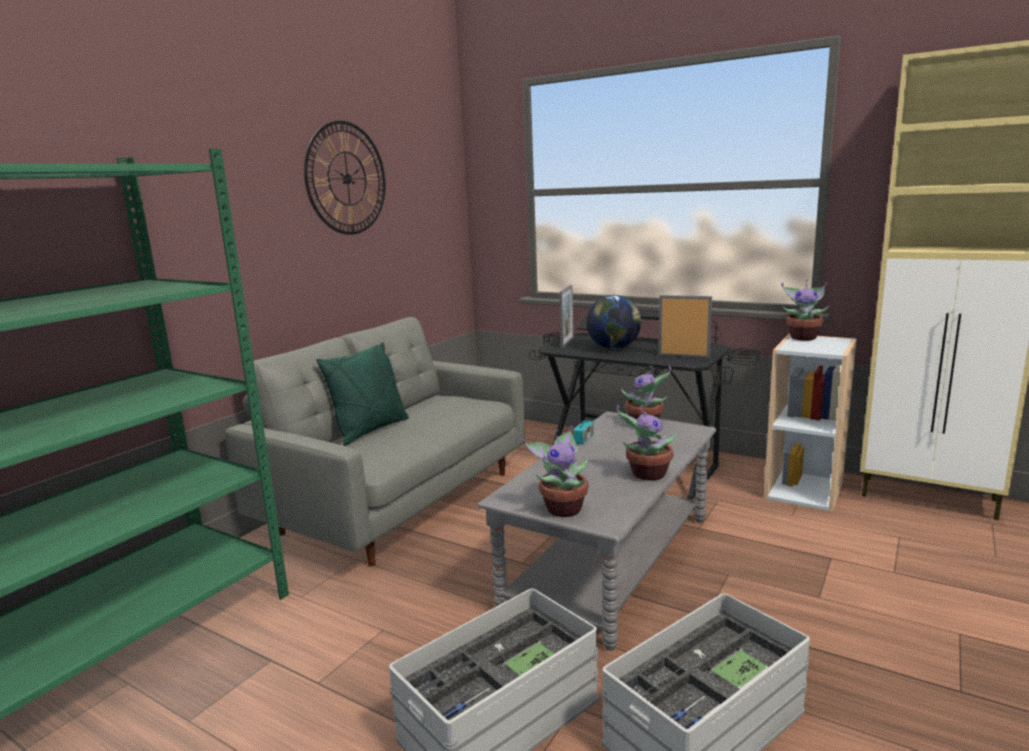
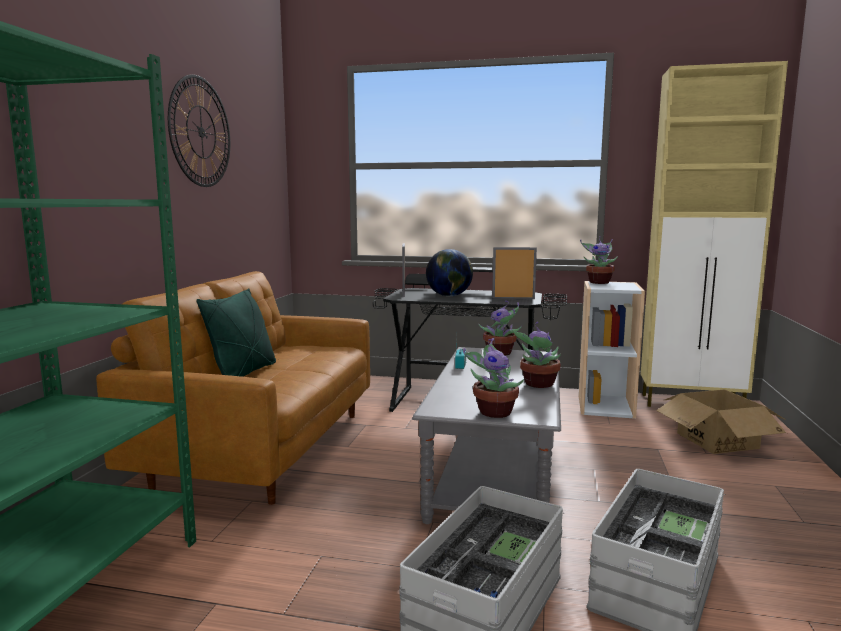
camera: 20 degrees left, 5 degrees down
(398, 500) = (262, 447): grey sofa -> brown sofa
(924, 557) = (717, 440): none -> cardboard box

